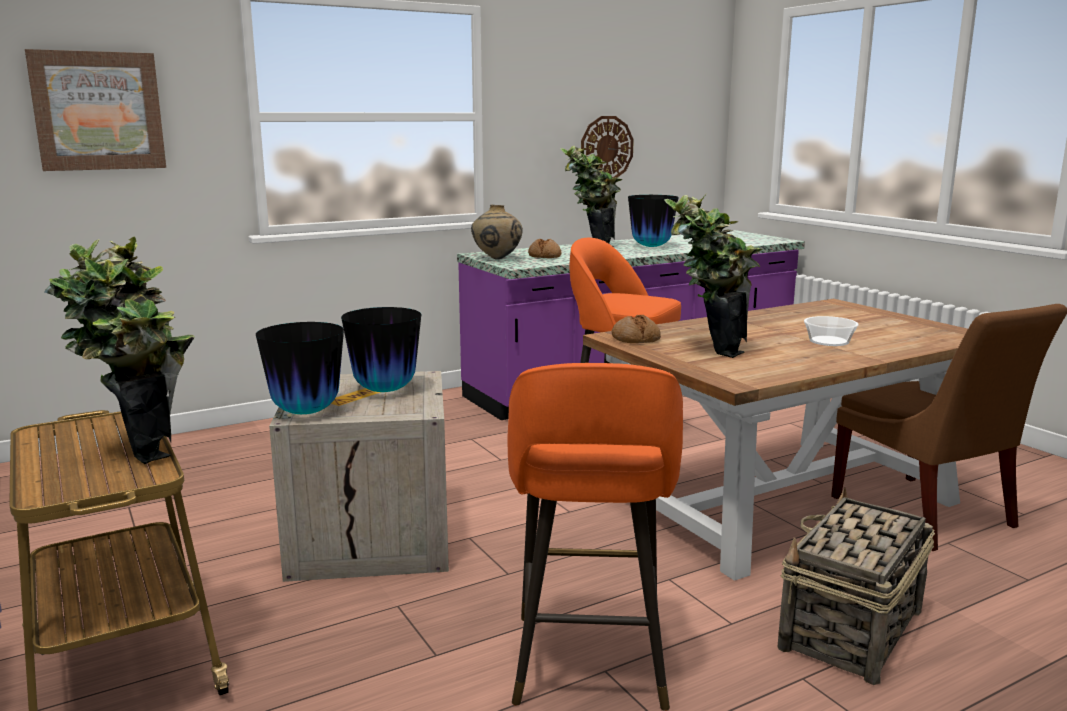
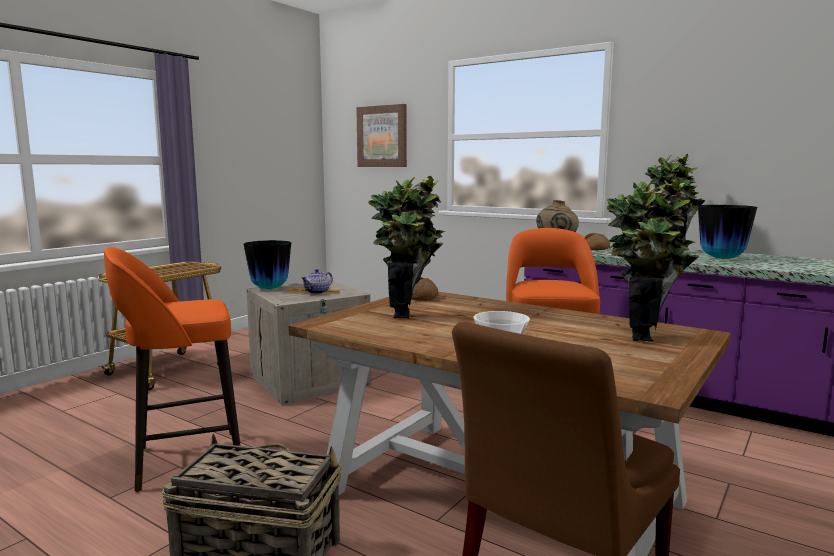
camera: 65 degrees right, 5 degrees down
(141, 448) = (166, 272): potted plant -> potted plant (645, 333)
(385, 391) = (318, 292): vase -> teapot
(606, 148) = (748, 159): wall clock -> none

